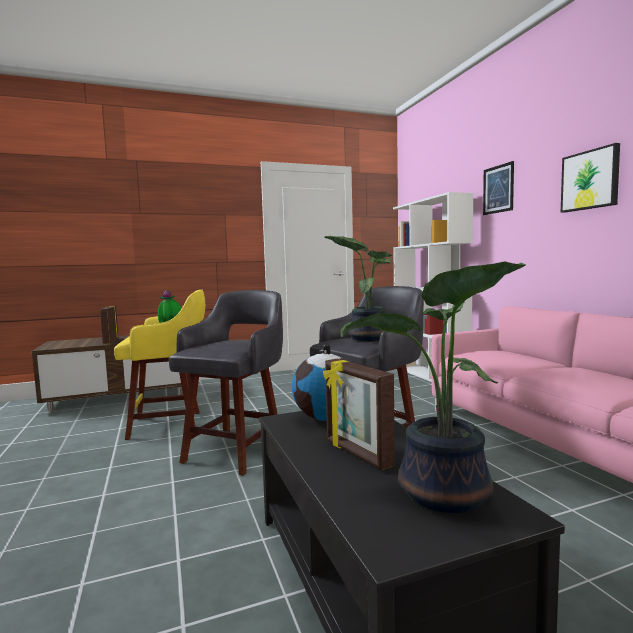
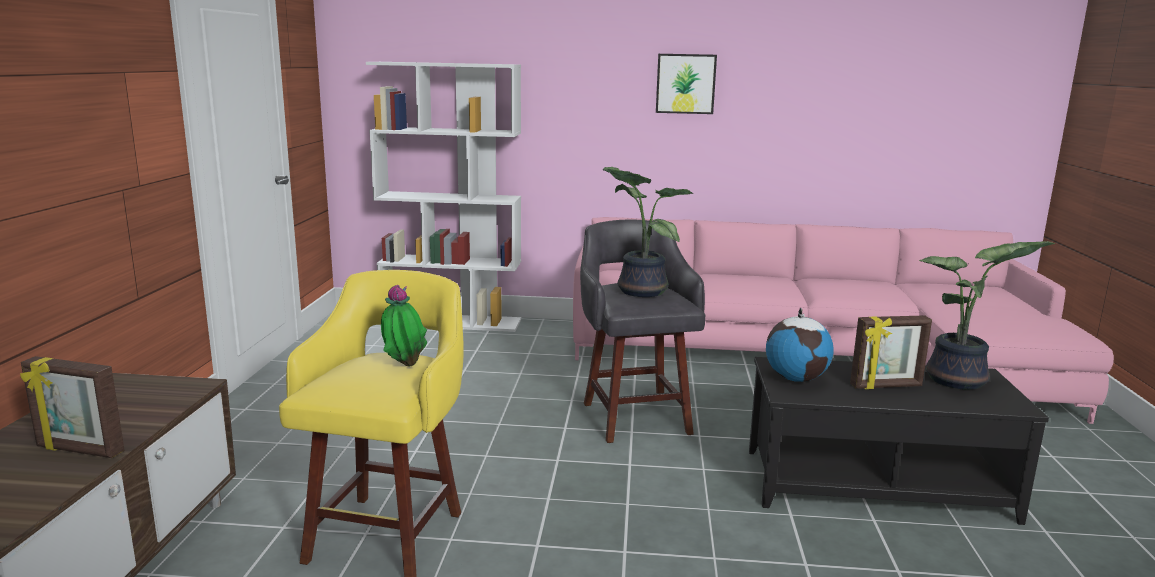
camera: 65 degrees left, 10 degrees up
(237, 451) = (569, 493): grey stool -> none
(498, 189) = (559, 67): picture -> none

